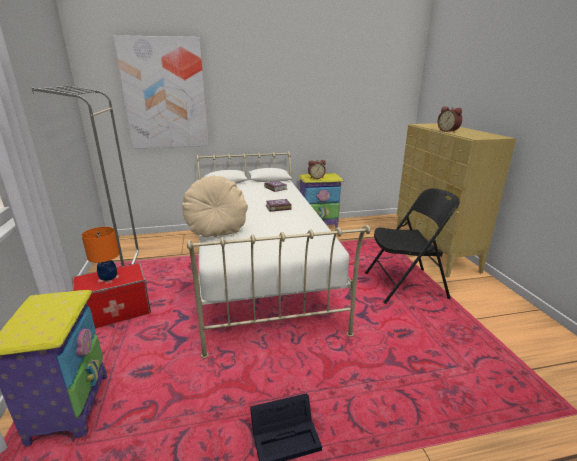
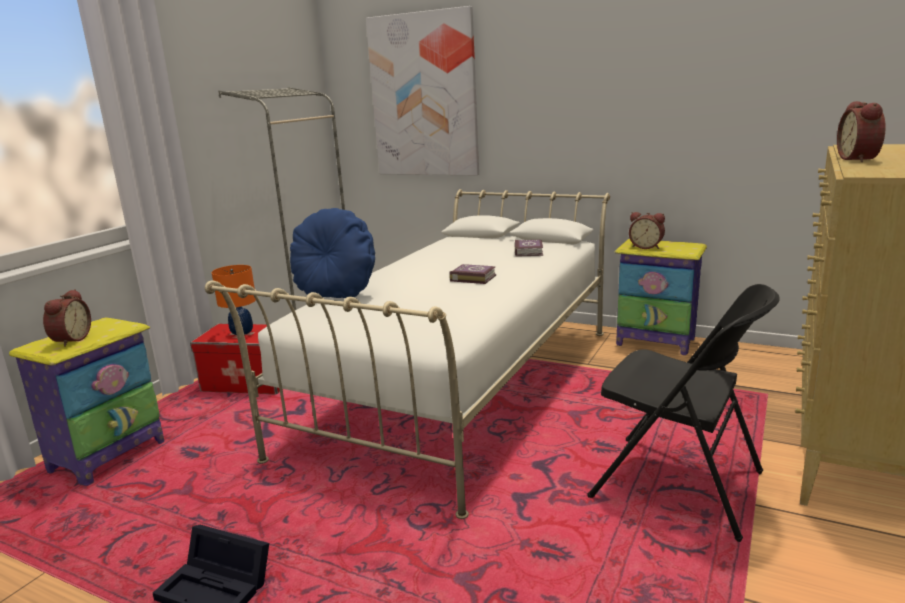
camera: 40 degrees right, 5 degrees down
(40, 322) = (70, 340): none -> alarm clock
(217, 233) = (336, 294): beige pillow -> blue pillow

